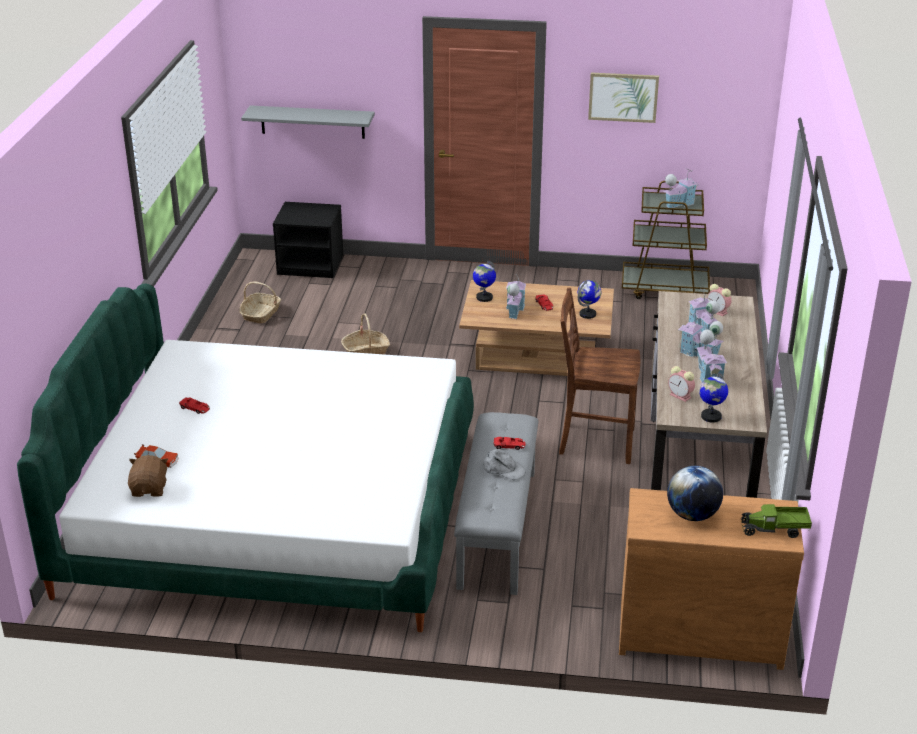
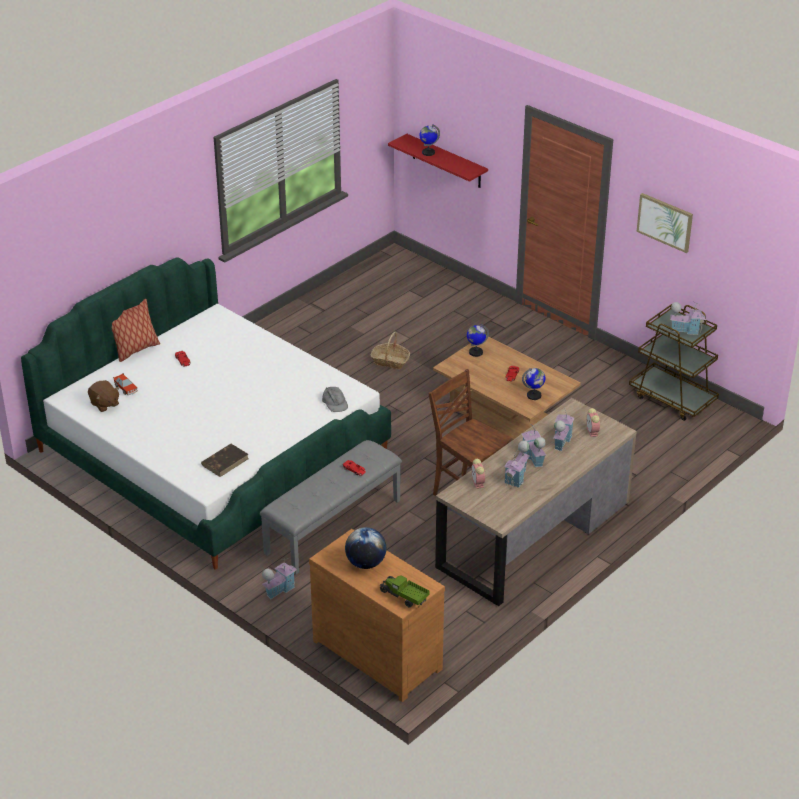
camera: 35 degrees right, 5 degrees up
(121, 419) = (135, 350): none -> pillow
(150, 489) = (104, 404): brown plush toy -> brown plush toy turned 105 degrees clockwise
(261, 314) = (350, 303): basket -> none
(311, 265) = (427, 275): black nightstand -> none
(312, 122) = (446, 161): grey shelf -> red shelf
(375, 490) = (225, 461): none -> brown book
(504, 470) = (331, 485): grey cap -> grey cap (334, 403)
(514, 310) = (485, 371): toy house -> toy house (279, 589)
(710, 416) = (478, 506): globe -> globe (428, 152)

